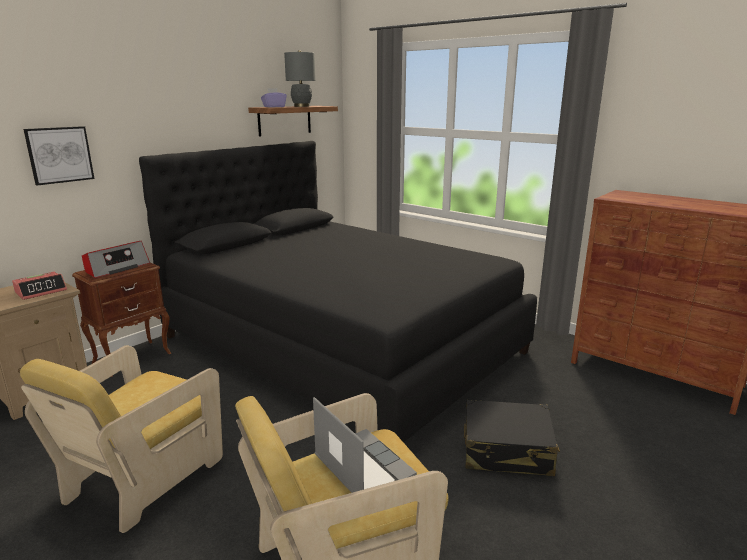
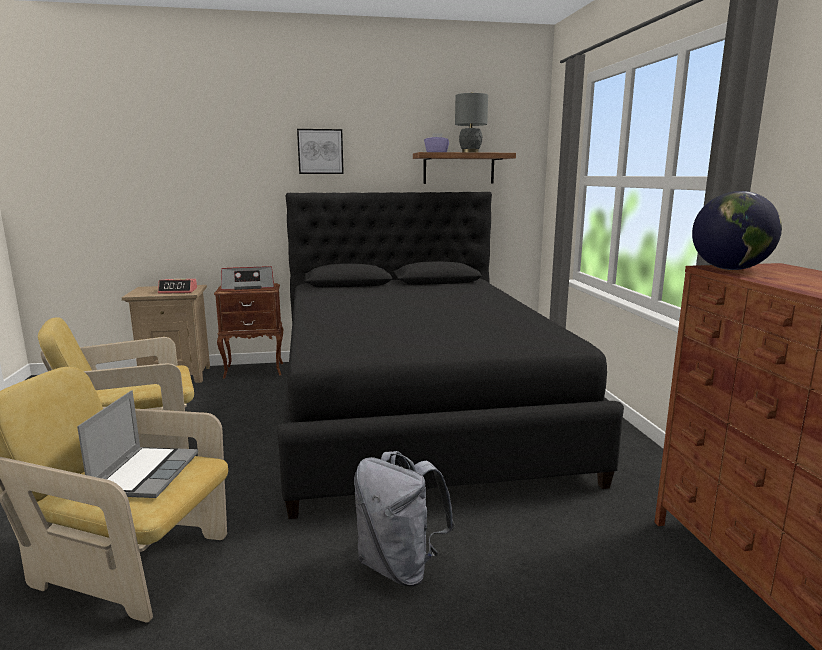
camera: 40 degrees right, 5 degrees down
(59, 155) = (223, 186): picture -> picture (320, 151)
(507, 450) = (400, 566): black suitcase -> grey backpack
(619, 198) = (730, 269): none -> globe

